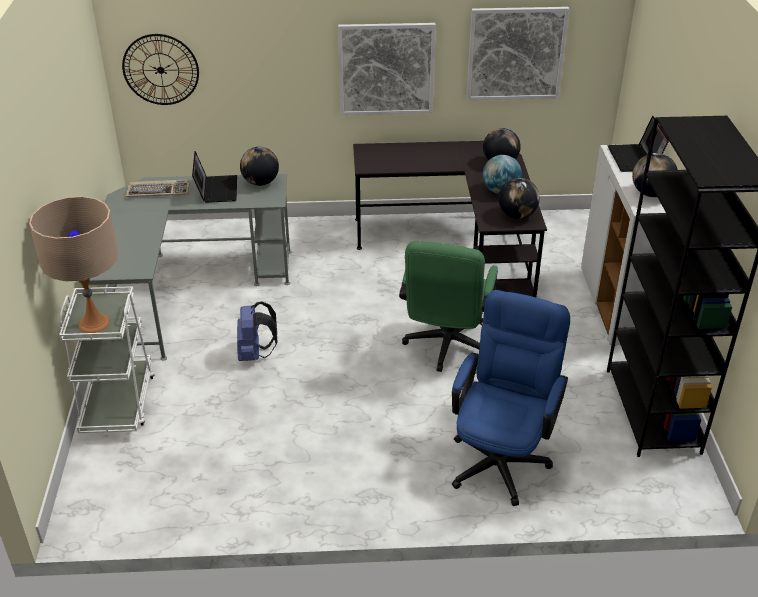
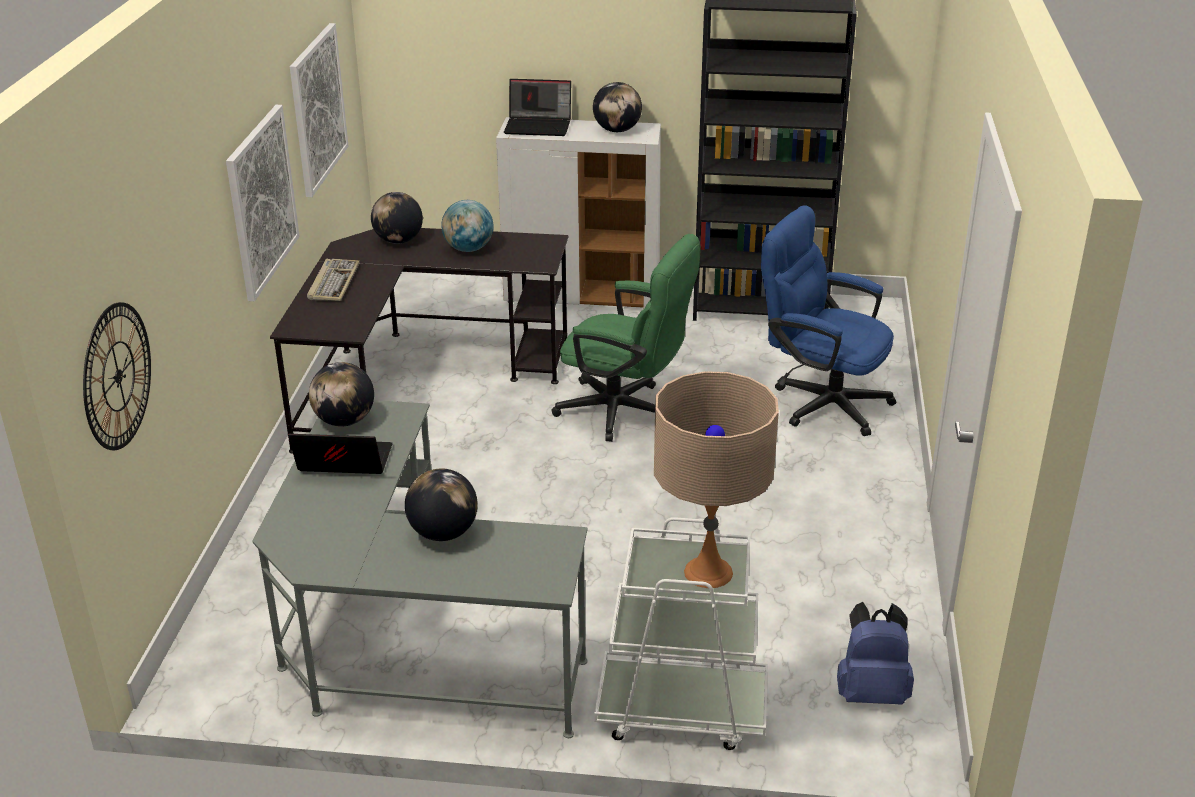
camera: 80 degrees left, 5 degrees down
(159, 191) = (314, 522): keyboard -> keyboard (333, 282)
(255, 354) = (597, 567): blue backpack -> blue backpack (871, 692)
(517, 215) = (531, 247): globe -> globe (443, 533)

